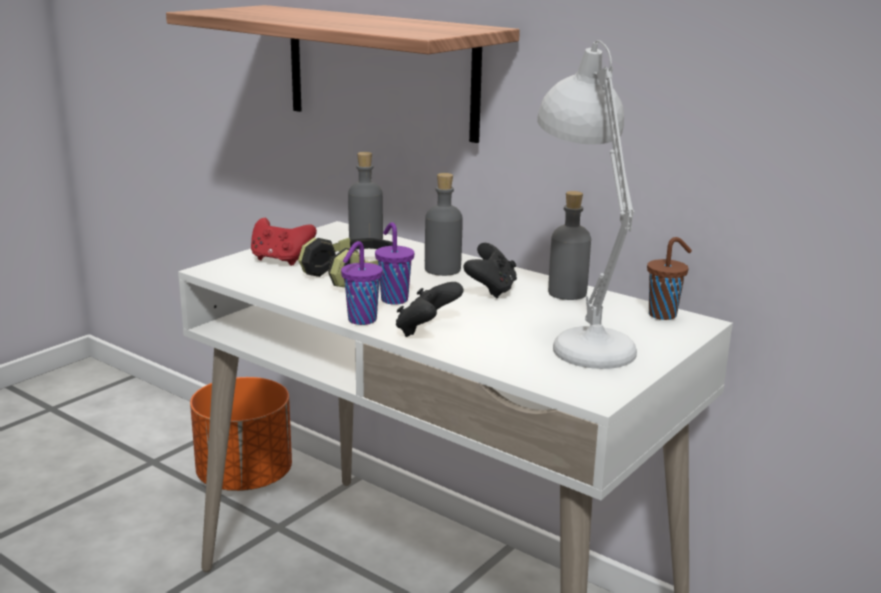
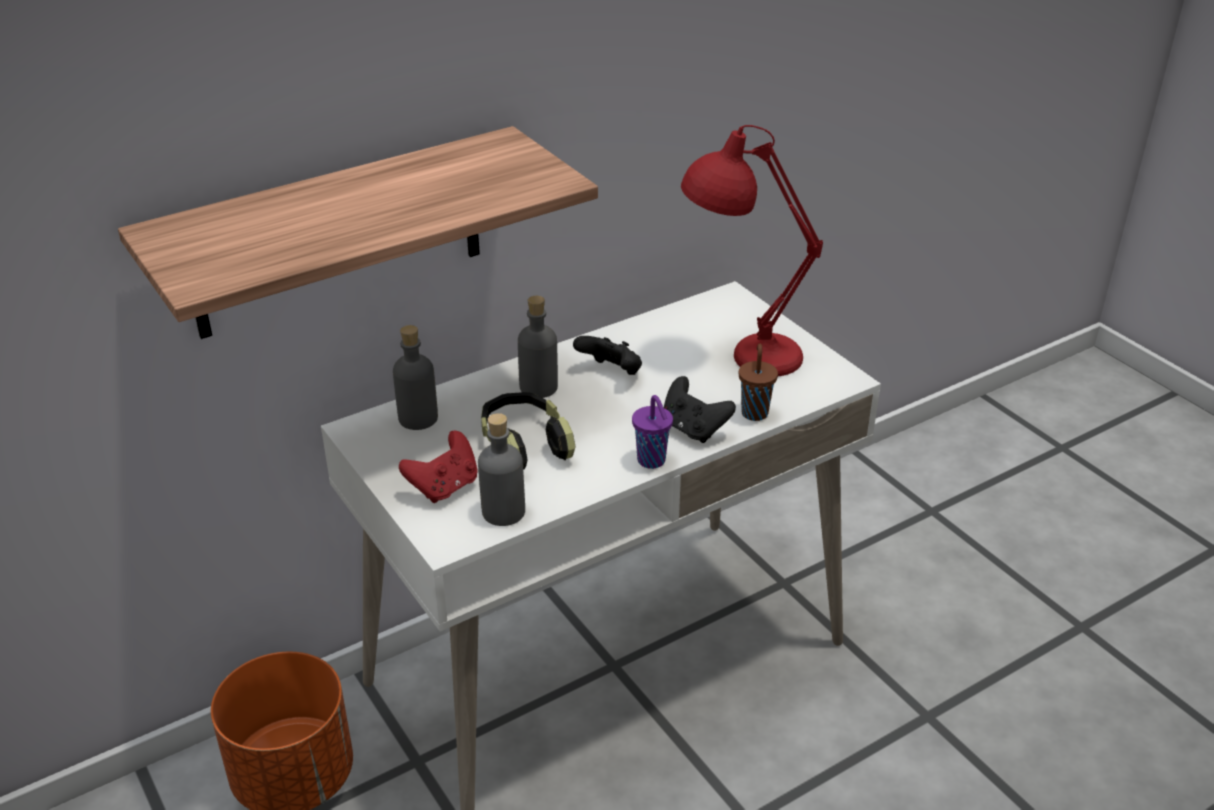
camera: 70 degrees left, 15 degrees up
(393, 299) = (606, 432): purple cup -> none
(567, 293) = (638, 335): grey bottle -> grey bottle (503, 512)
(581, 337) = (738, 355): white table lamp -> red table lamp
(664, 315) = (709, 305): brown cup -> brown cup (754, 412)

